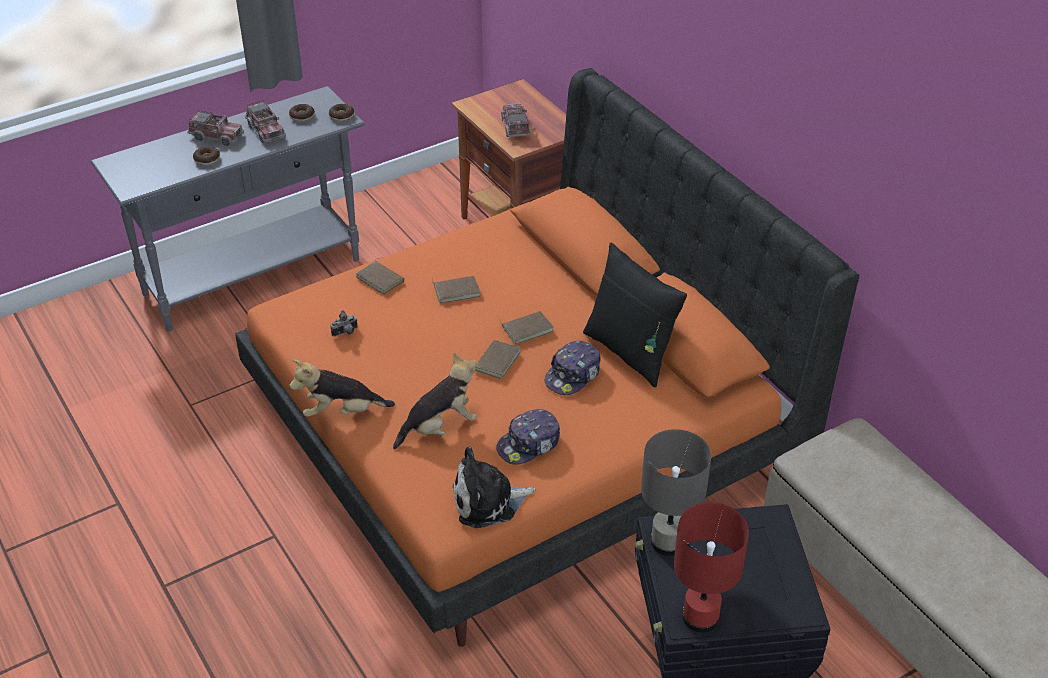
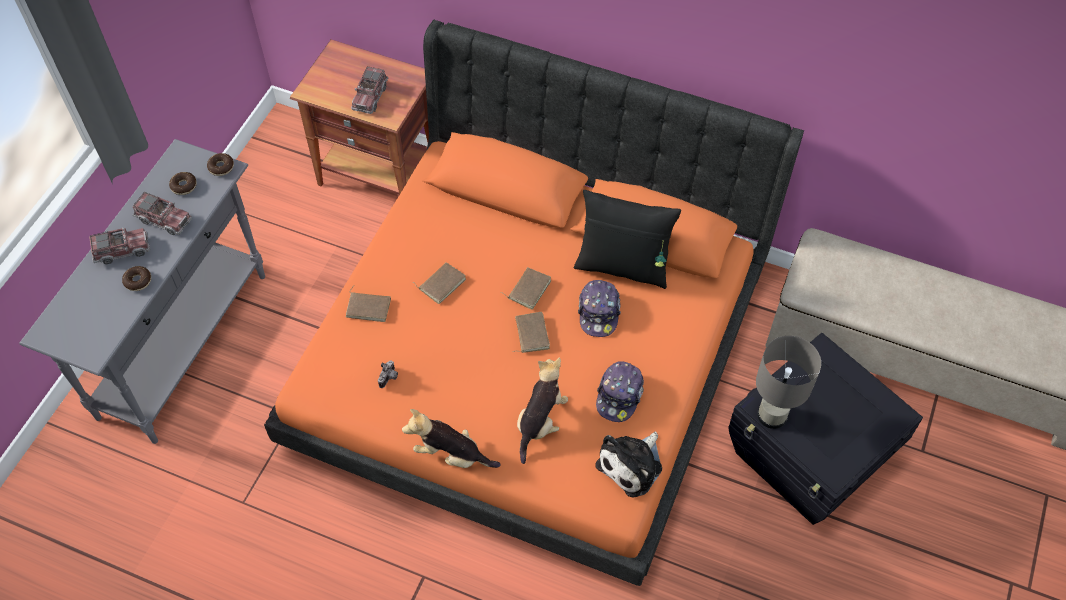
camera: 35 degrees left, 15 degrees up
(342, 412) = (451, 455): plush toy -> plush toy turned 60 degrees clockwise
(515, 127) = (370, 96): toy truck -> toy truck turned 120 degrees counterclockwise
(701, 617) = (841, 463): red table lamp -> none

